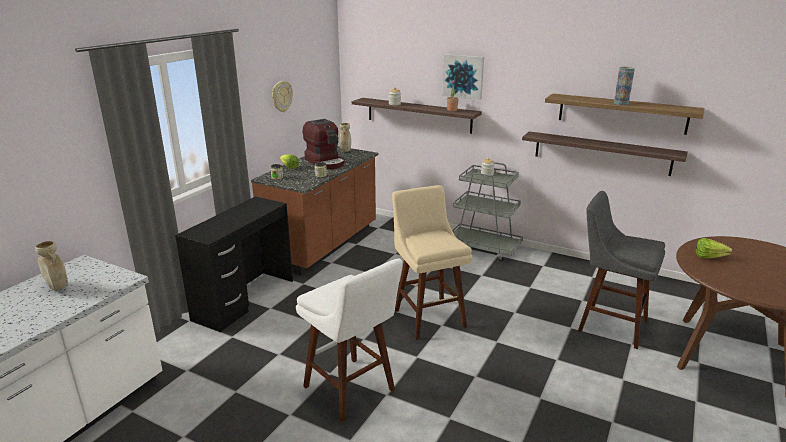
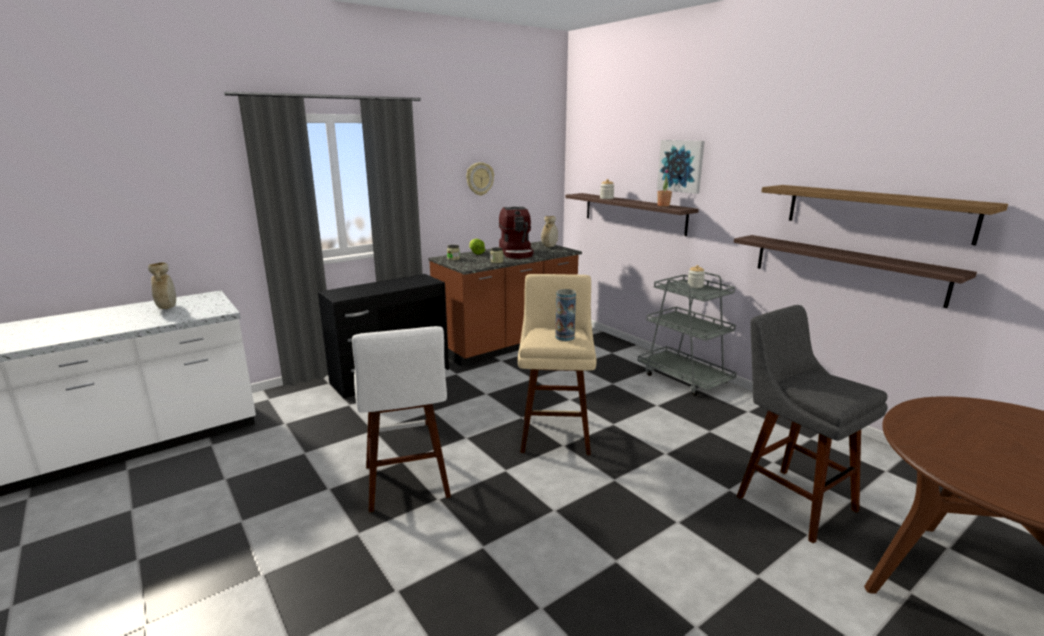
camera: 25 degrees right, 5 degrees down
(621, 103) = (867, 194): vase -> vase (565, 337)
(712, 258) = (951, 425): lettuce -> none

